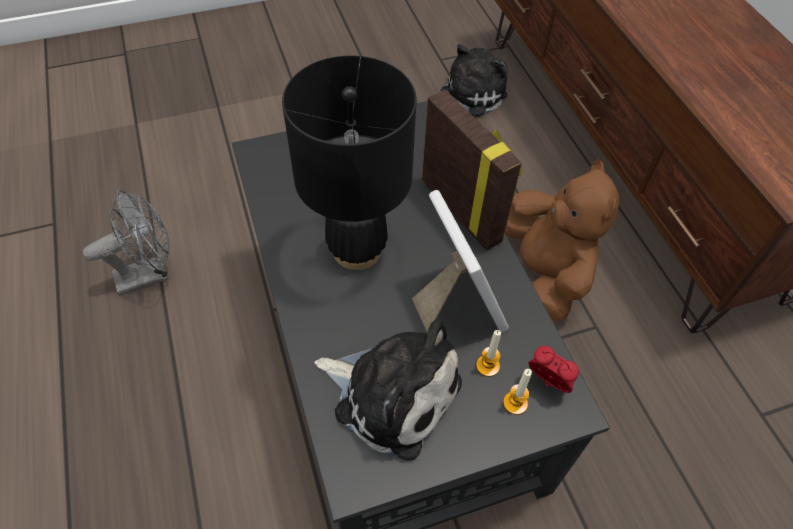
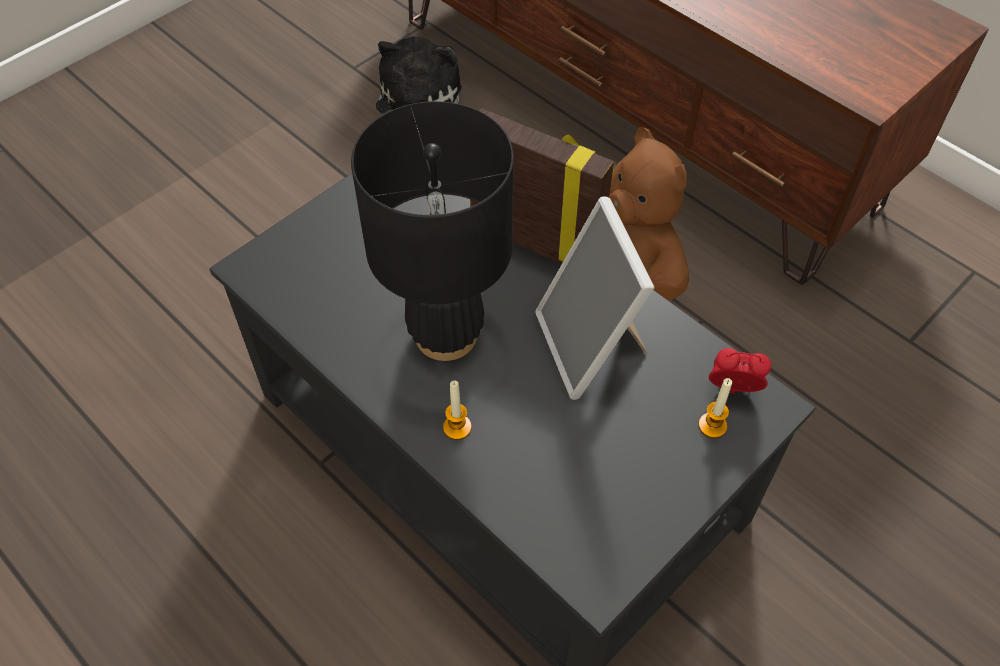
camera: 25 degrees left, 0 degrees up
(149, 274) = (129, 489): grey fan -> none
(391, 393) = (580, 474): plush toy -> none
(457, 303) = (591, 347): picture frame -> picture frame turned 150 degrees counterclockwise
(487, 366) = (663, 400): candle -> candle (457, 427)

